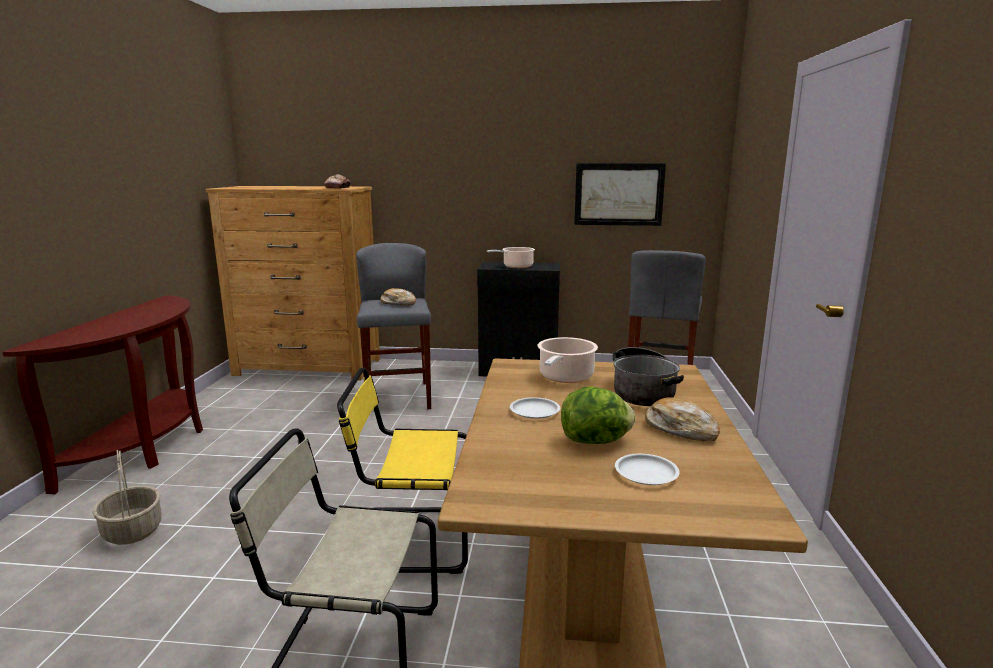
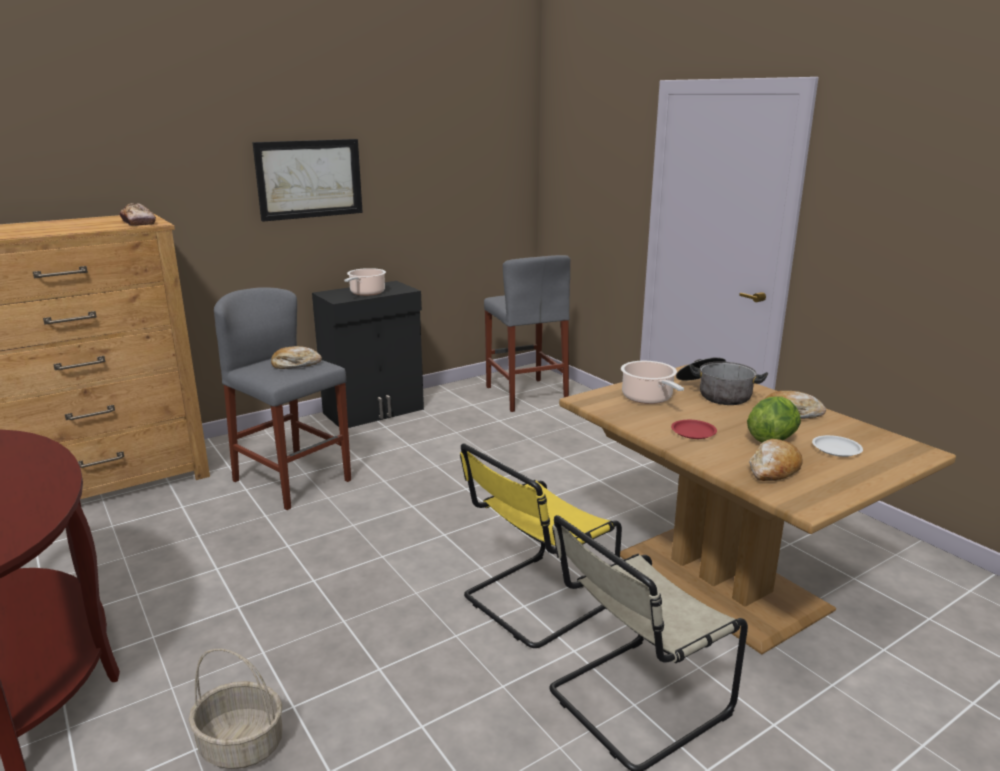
camera: 40 degrees left, 5 degrees up
(527, 463) = (773, 469): none -> bread
(534, 411) = (693, 432): white plate -> red plate
(618, 194) = (446, 197): picture -> picture (309, 179)

